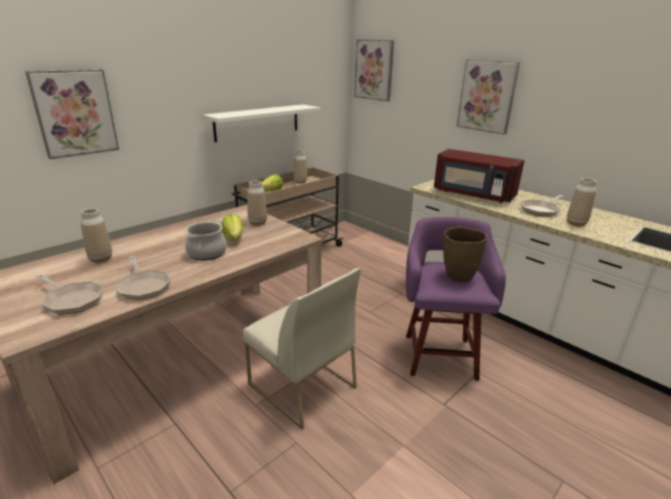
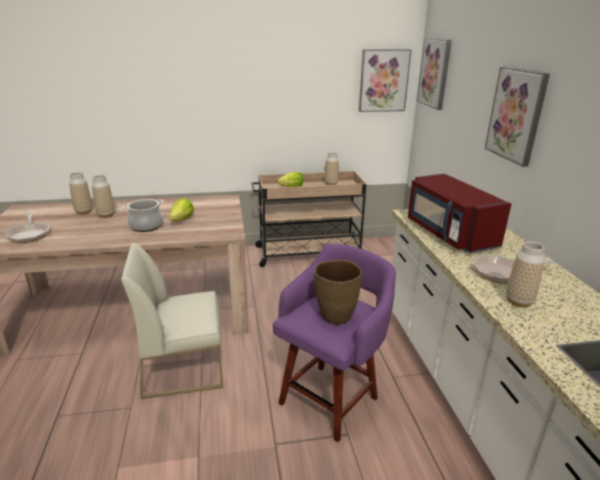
camera: 35 degrees right, 0 degrees up
(75, 113) = (123, 98): picture -> picture (383, 80)
(143, 286) = (74, 238): frying pan -> none
(257, 122) = (292, 119): white shelf -> none
(257, 223) = (219, 212): vase -> vase (106, 215)
(301, 386) = (184, 367): white chair -> white chair turned 90 degrees clockwise

